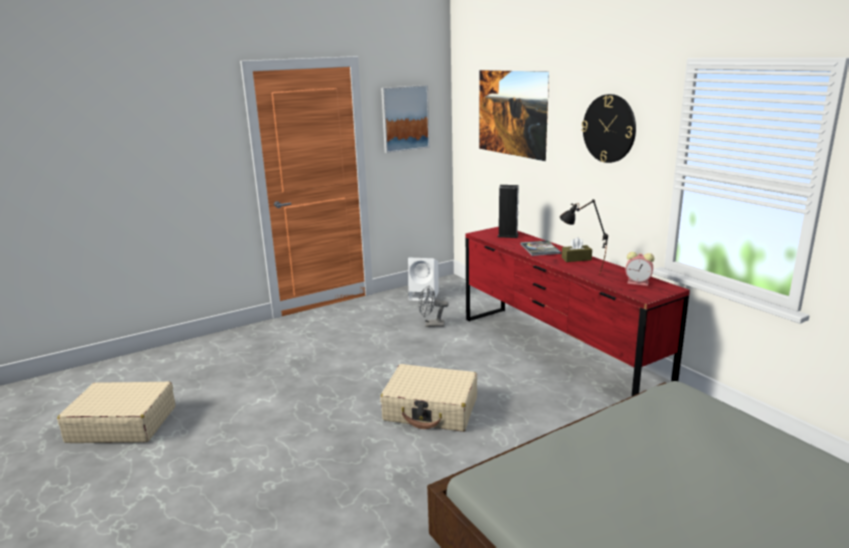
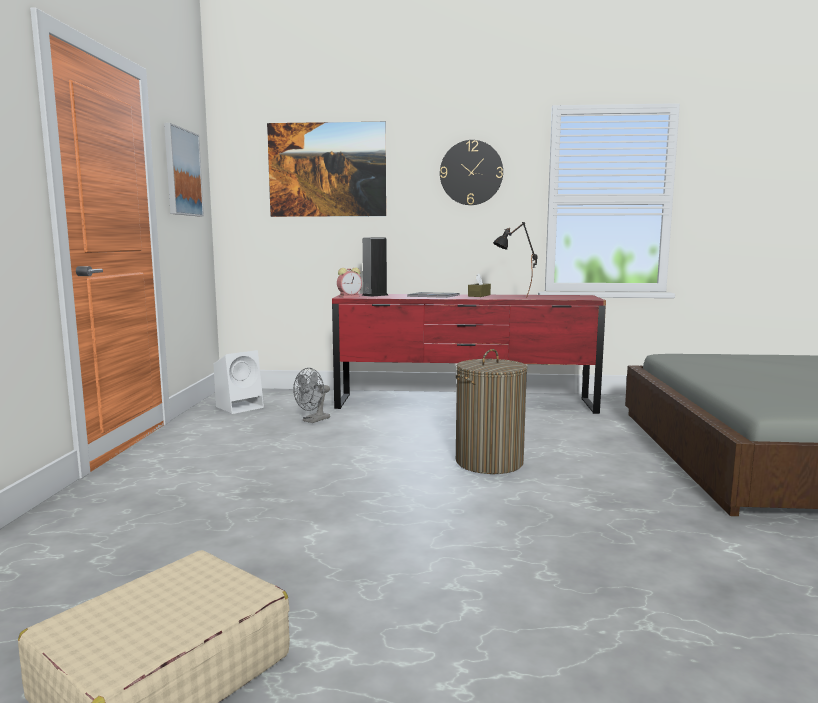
camera: 55 degrees left, 10 degrees down
(431, 409) = (489, 462): beige suitcase -> laundry basket
(638, 283) = (561, 296): alarm clock -> alarm clock (350, 297)

